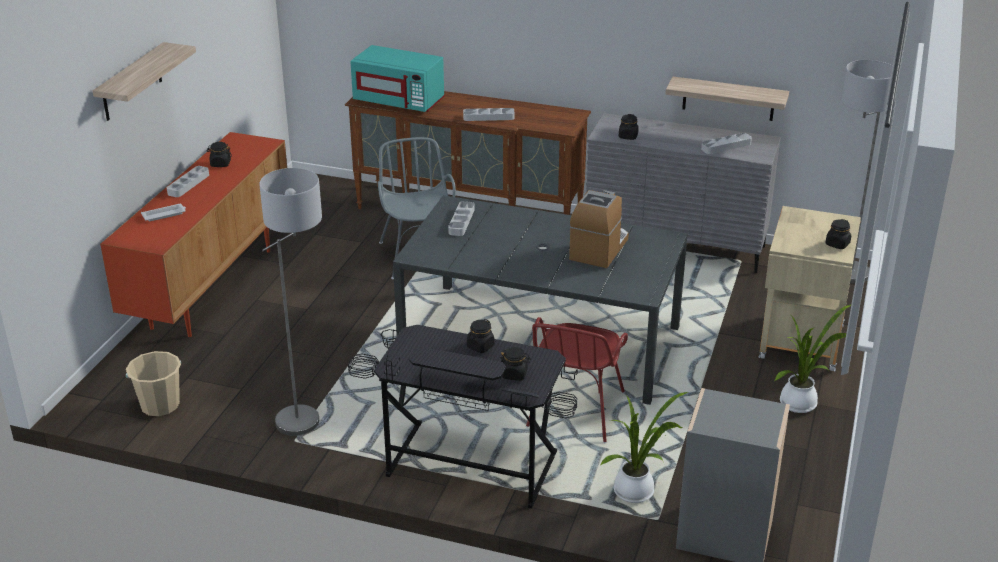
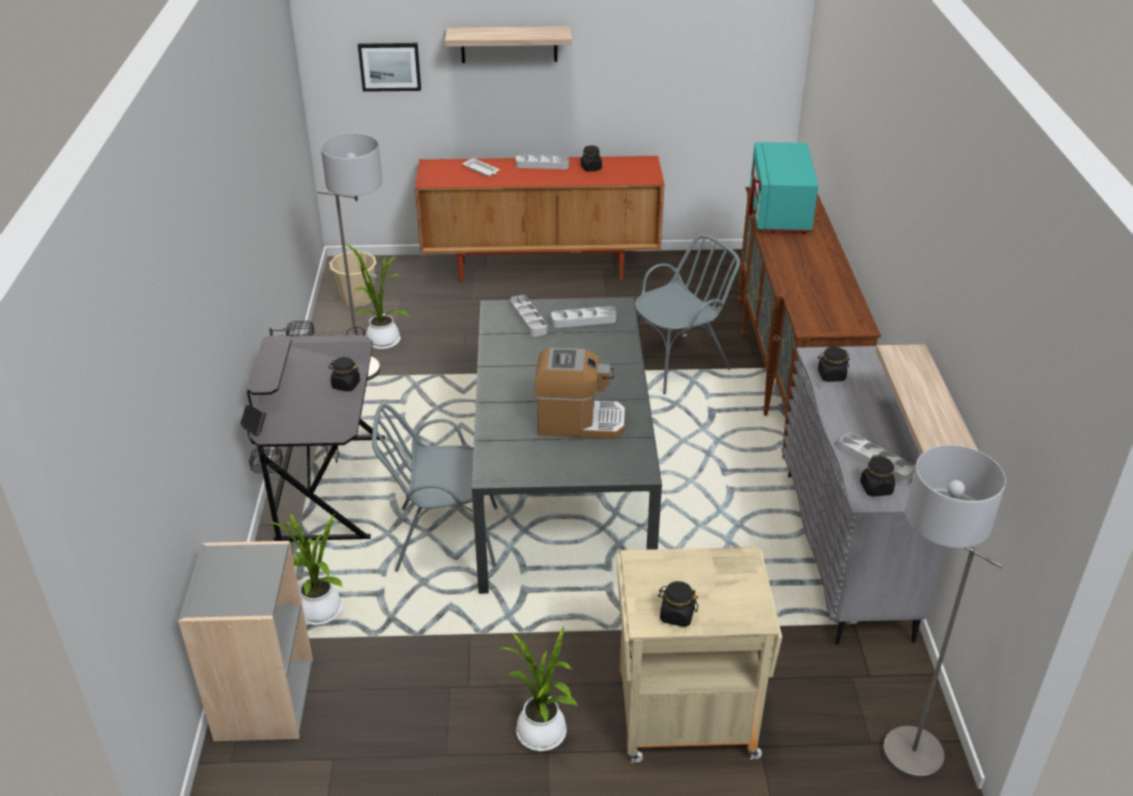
camera: 70 degrees right, 5 degrees up
(61, 157) = (390, 66): none -> picture
(253, 401) = (381, 340): none -> potted plant
(488, 117) = (792, 271): grey tray -> grey tray (528, 319)
(514, 374) = (302, 416): black jar -> black jar (876, 488)
(575, 413) = (441, 539): red chair -> grey chair

